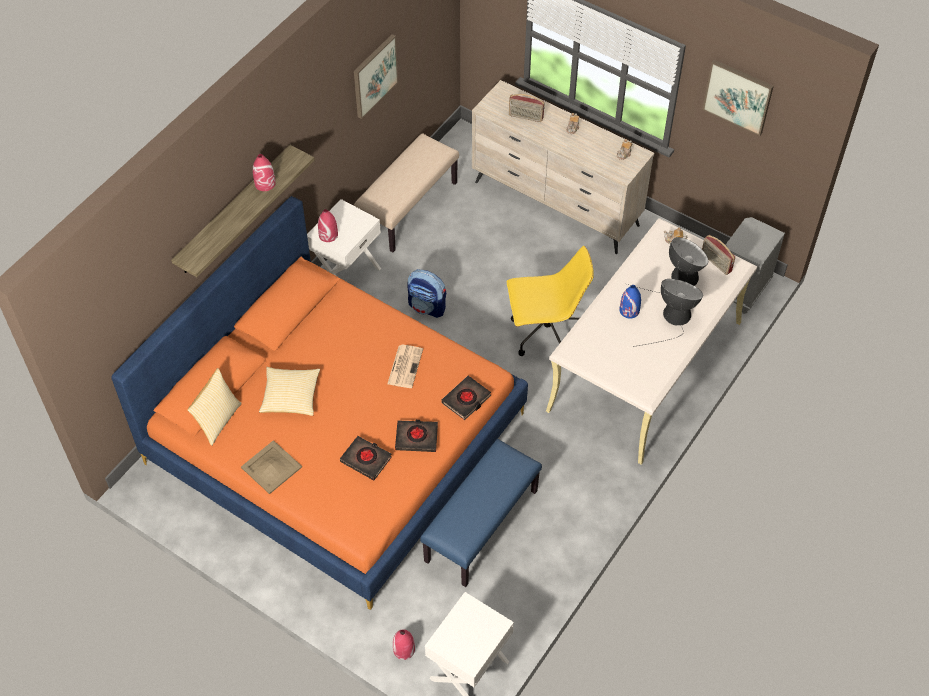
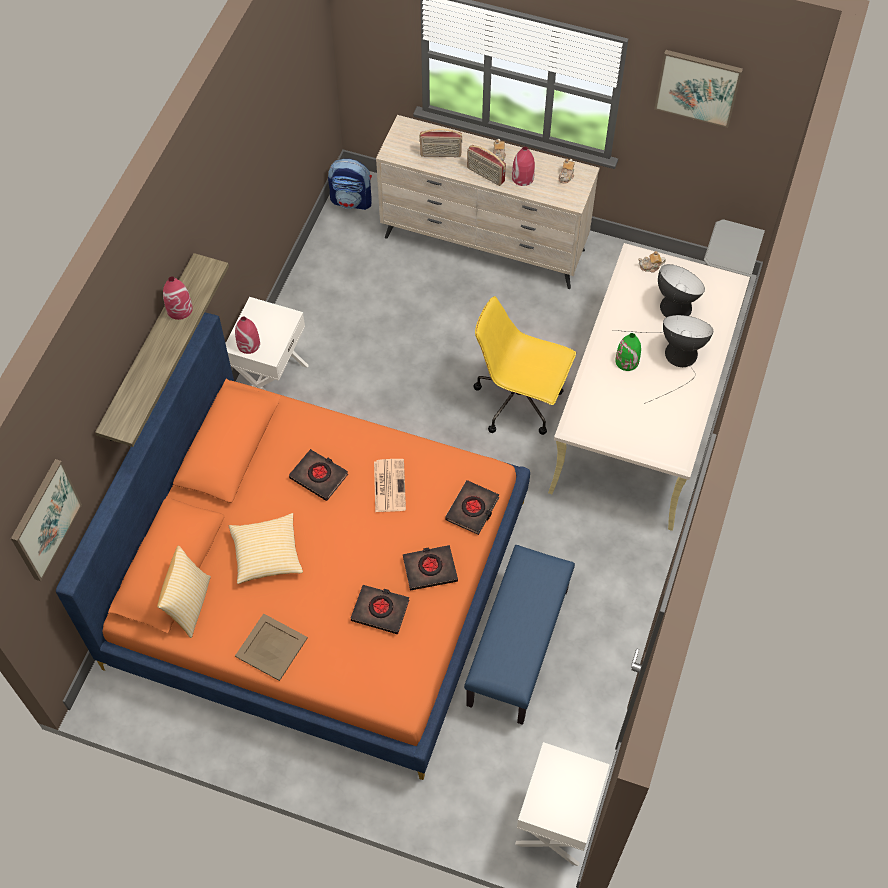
camera: 15 degrees left, 5 degrees up
(351, 347) = (319, 476): none -> black book
(374, 75) = (264, 144): picture -> picture (44, 519)
(403, 649) = (475, 817): red vase -> red vase (522, 178)
(408, 207) = (317, 284): beige bench -> none
(427, 307) = (376, 399): backpack -> backpack (352, 200)
(545, 334) = (519, 401): yellow office chair -> yellow office chair turned 135 degrees counterclockwise
(629, 310) = (627, 361): blue vase -> green vase
(715, 263) = (704, 283): radio -> radio (485, 175)

